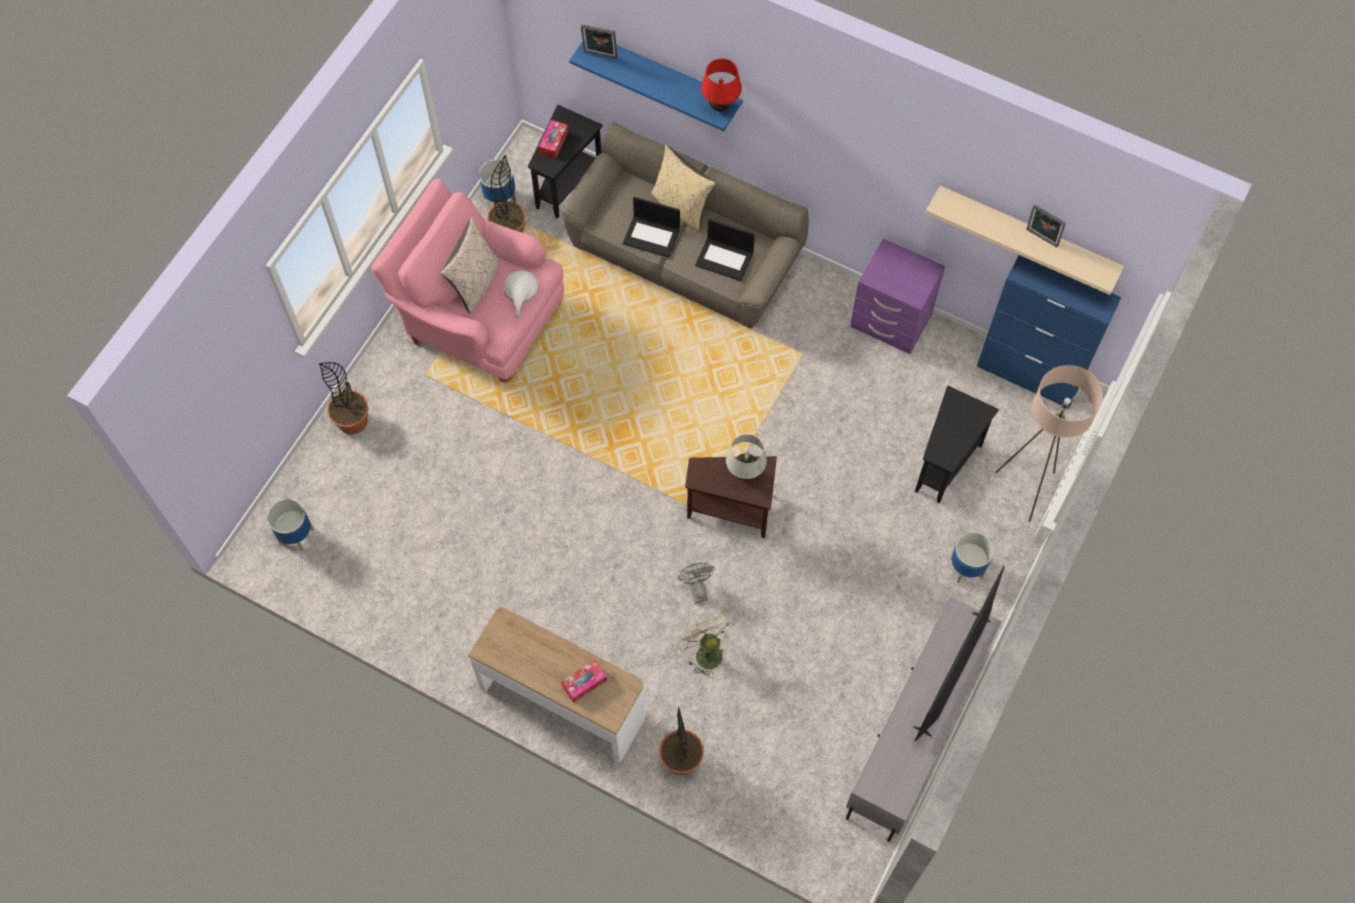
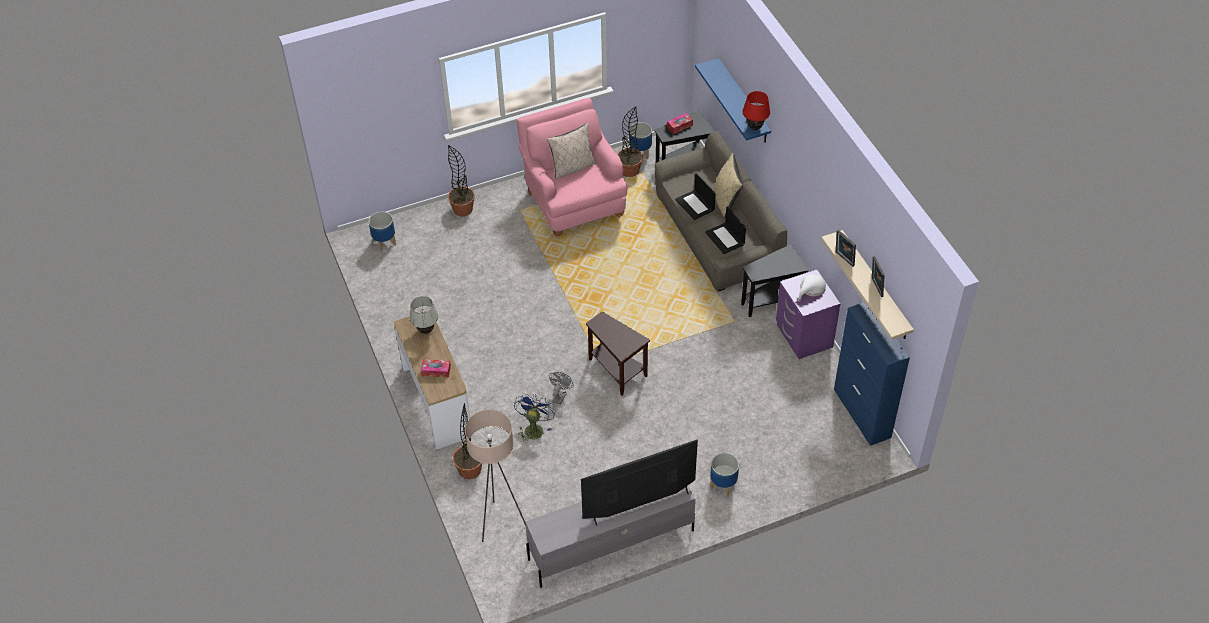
camera: 40 degrees right, 15 degrees down
(521, 292) = (592, 184): white hat -> white hat (811, 289)
(600, 56) = (713, 71): picture frame -> picture frame (843, 259)
(705, 651) = (534, 428): beige fan -> blue fan
(744, 473) = (624, 336): white table lamp -> white table lamp (426, 330)
(945, 462) = (765, 425): black side table -> black side table (772, 301)
(1026, 489) = (801, 469): beige floor lamp -> beige floor lamp (500, 523)

